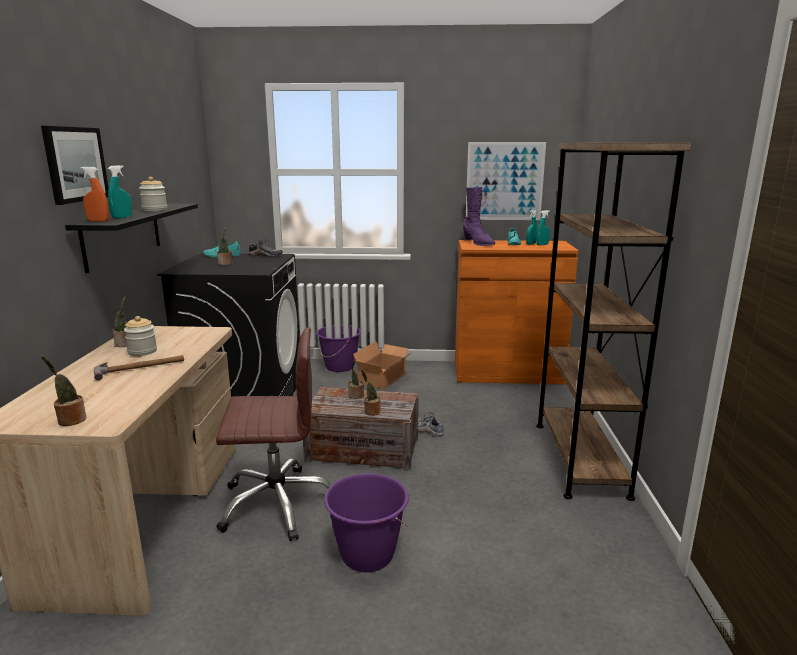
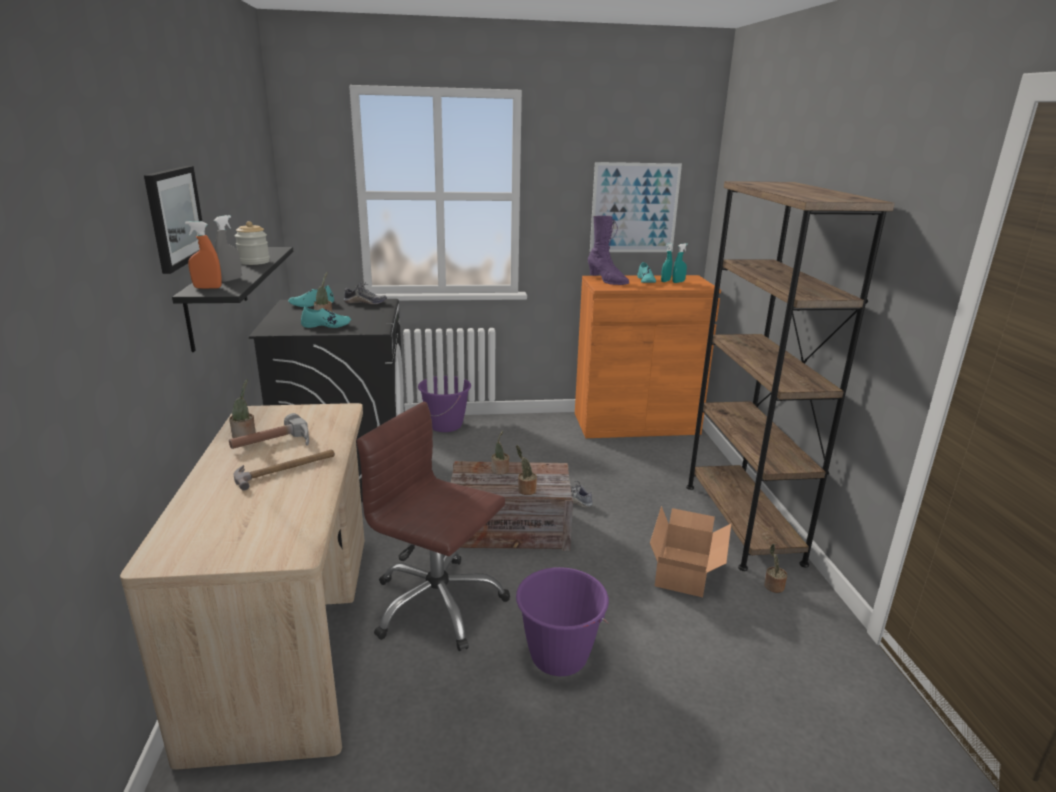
camera: 10 degrees left, 5 degrees up
(70, 420) = (246, 550): potted plant -> potted plant (772, 586)
(122, 217) = (231, 280): turquoise spray bottle -> grey spray bottle
(142, 351) = (273, 445): jar -> hammer
(223, 268) = (326, 325): none -> turquoise shoe
(277, 503) = (437, 604): brown office chair -> brown office chair turned 135 degrees counterclockwise
(384, 378) = (502, 438): cardboard box -> cardboard box (686, 570)

